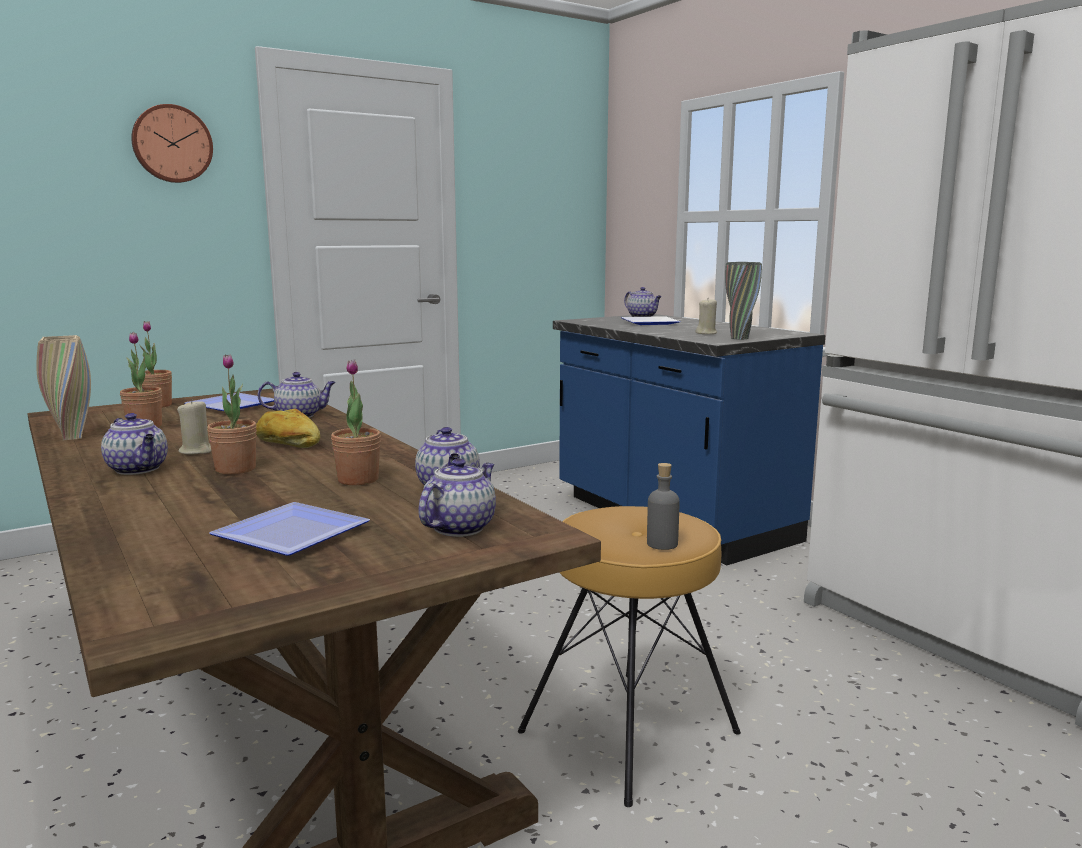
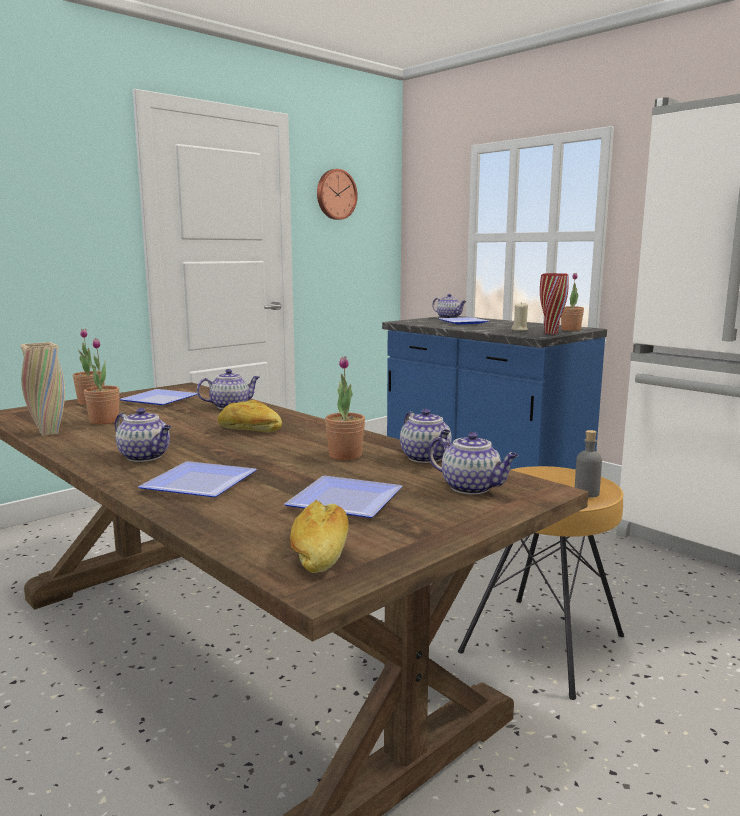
camera: 10 degrees left, 0 degrees up
(163, 503) = (204, 483): none -> plate
(172, 144) = (65, 172): wall clock -> wall clock (335, 194)
(188, 594) = (320, 553): none -> bread
(197, 451) = (178, 439): beige candle -> none
(235, 469) = (231, 452): potted plant -> potted plant (570, 330)
(459, 527) = (472, 488): teapot -> teapot turned 105 degrees clockwise
(739, 338) = (551, 333): grey vase -> red vase

